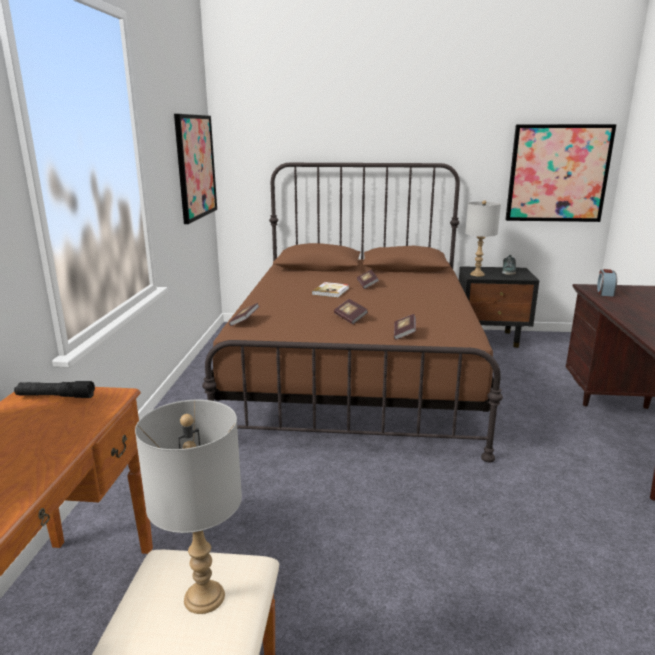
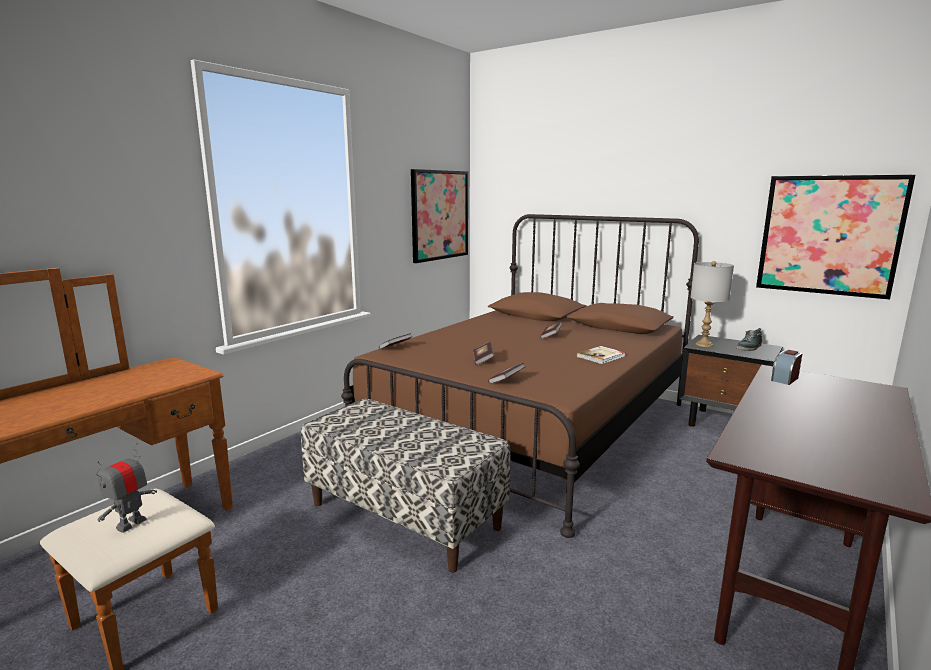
camera: 30 degrees right, 5 degrees down
(56, 396) = (173, 367): black flashlight -> none
(205, 597) = (131, 524): grey table lamp -> toy robot
(331, 291) = (507, 336): book -> book (601, 357)
(344, 490) = (405, 515): none -> bench

